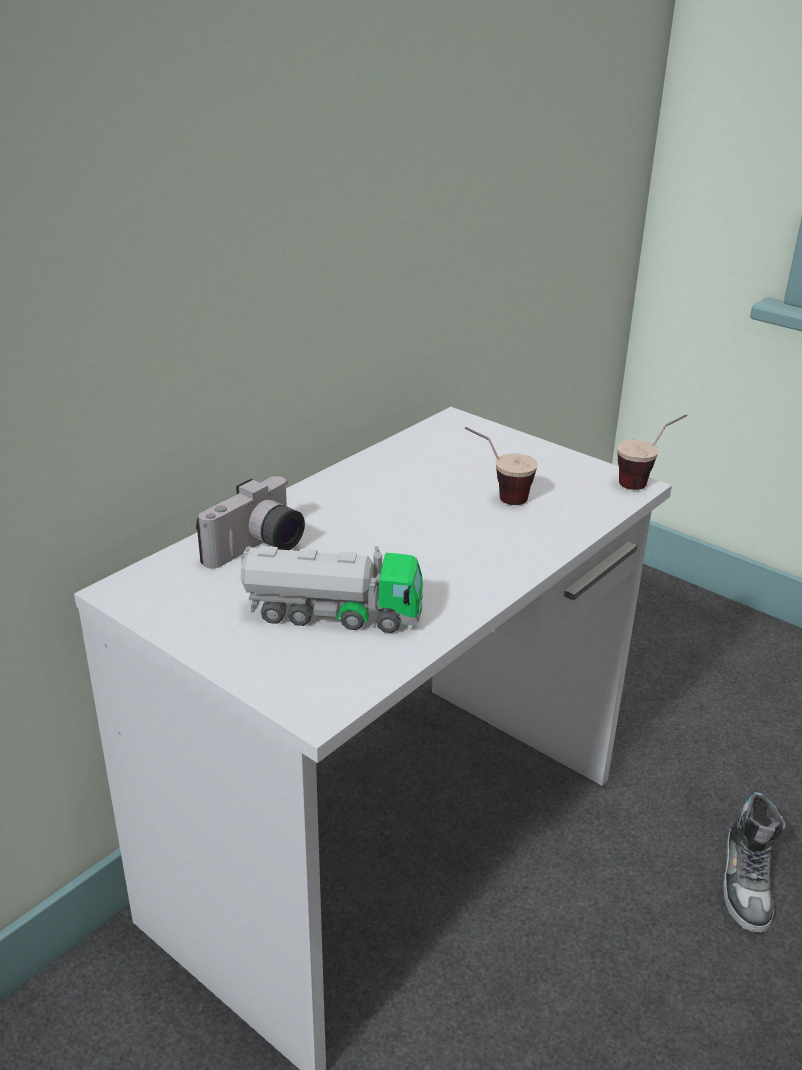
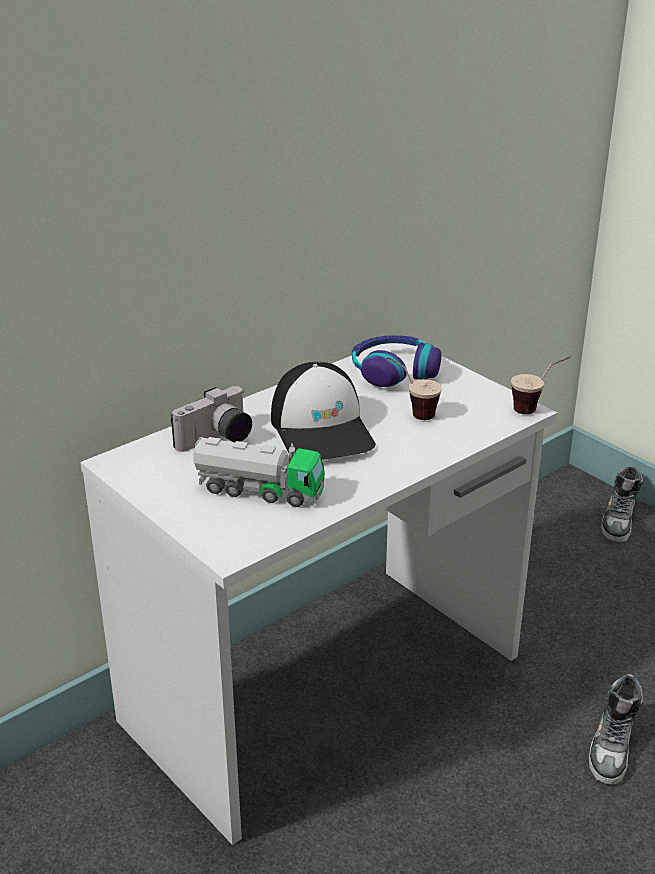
camera: 10 degrees right, 0 degrees up
(393, 526) = (323, 430): none -> cap
(458, 447) = (394, 371): none -> headphones
(674, 606) = (619, 520): none -> shoe

